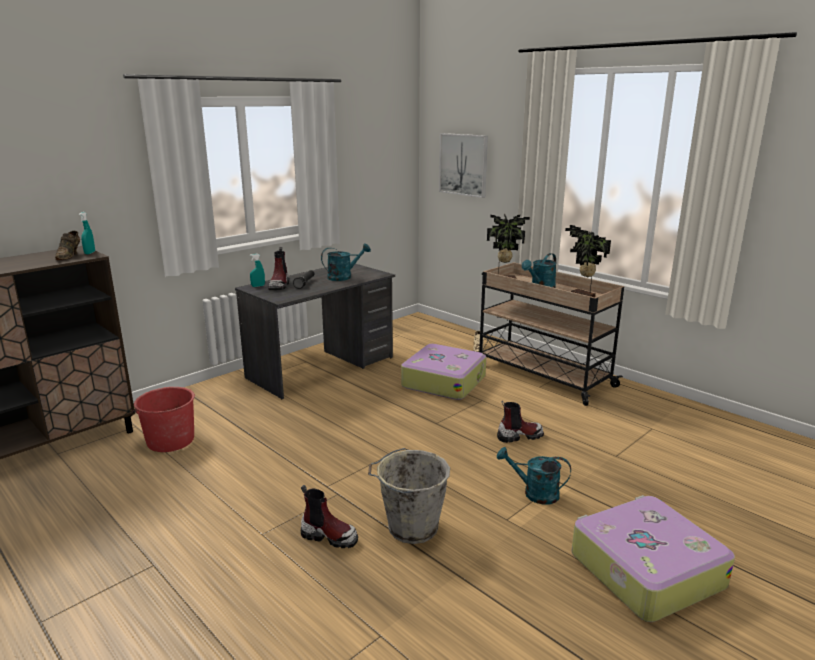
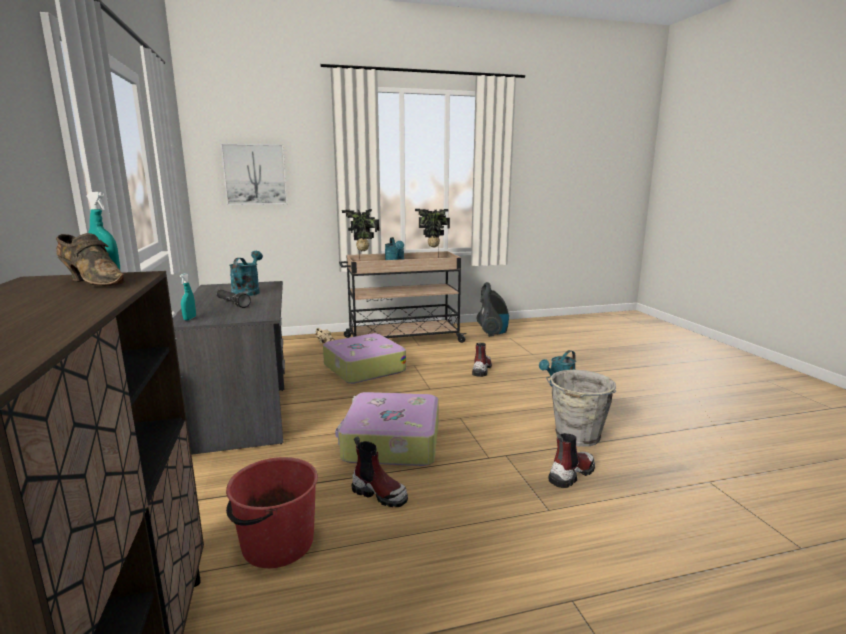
camera: 60 degrees left, 5 degrees down
(279, 285) = (213, 312): boot -> boot (379, 494)
(644, 569) = (654, 384): suitcase -> suitcase (390, 442)
(652, 414) = (492, 332): none -> vacuum cleaner

